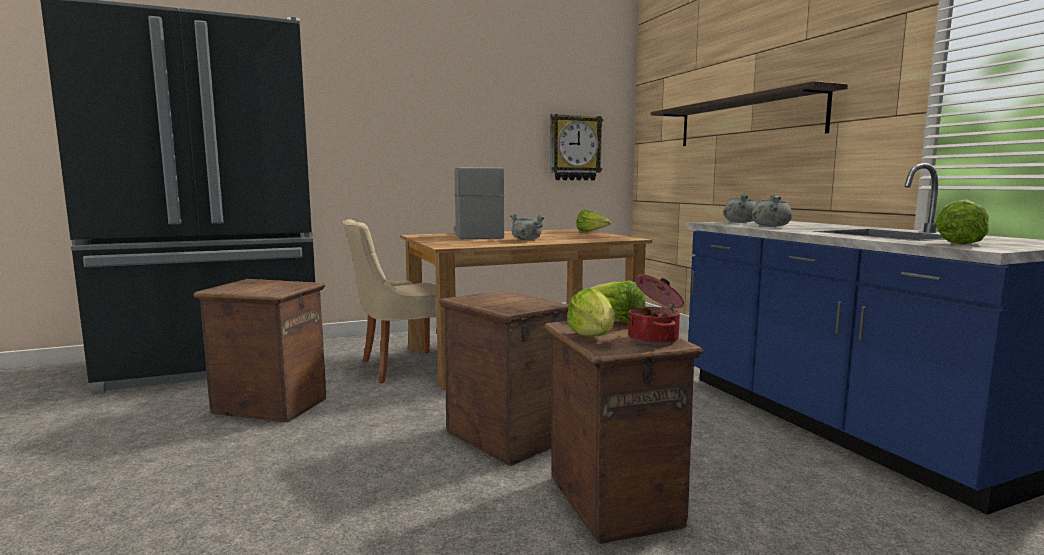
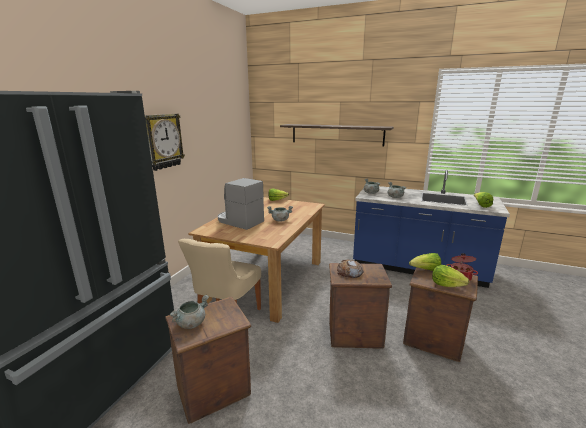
camera: 45 degrees left, 10 degrees up
(246, 284) = (191, 323): none -> grey cooking pot
(494, 298) = (349, 272): none -> bread
(574, 148) = (230, 144): wall clock -> wall clock (162, 141)

